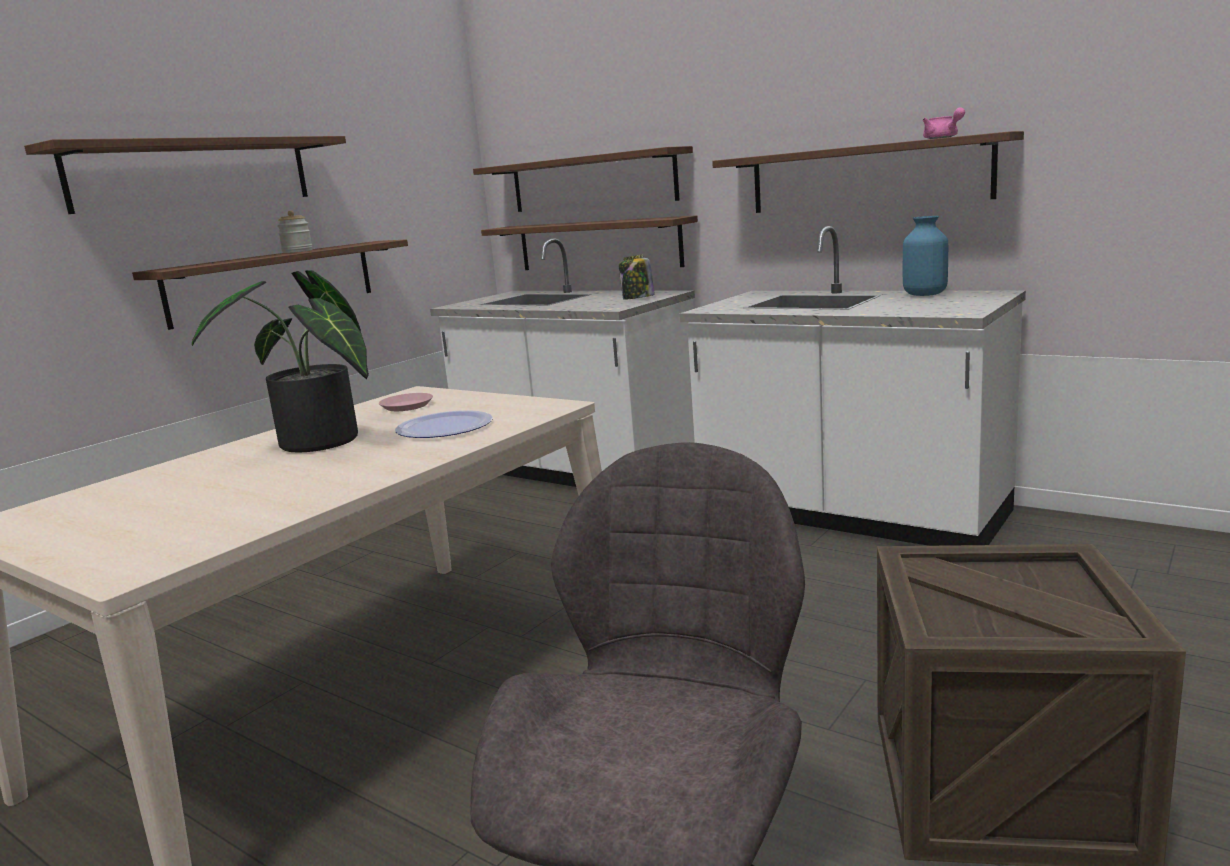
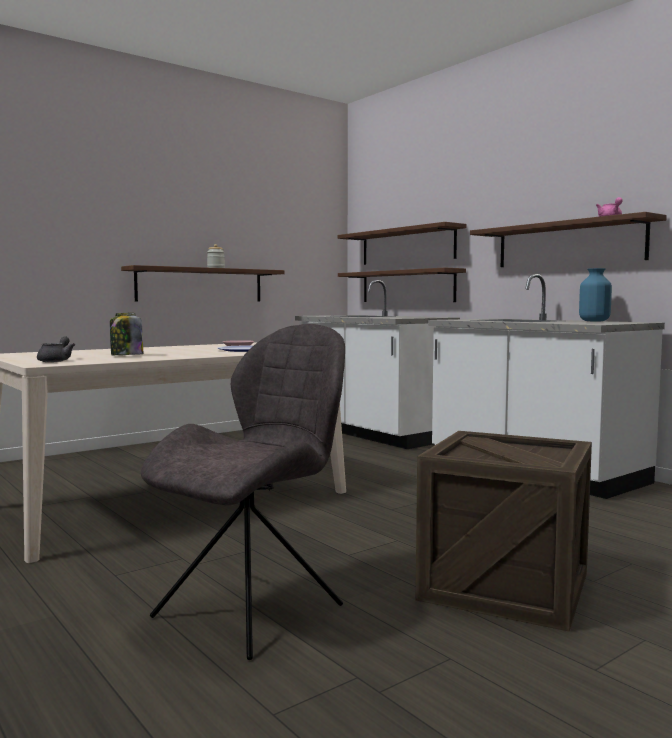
camera: 15 degrees right, 10 degrees down
(139, 546) = (56, 361): none -> grey teapot
(194, 174) = (165, 218): shelf -> none
(319, 444) = (176, 350): potted plant -> none
(637, 298) = (418, 317): jar -> jar (126, 355)

